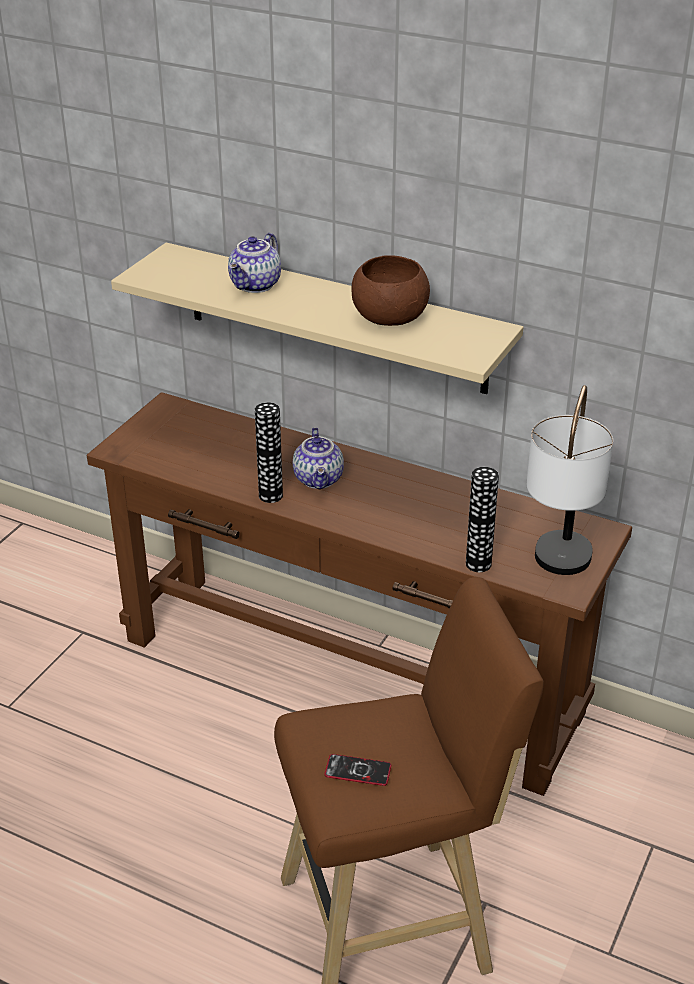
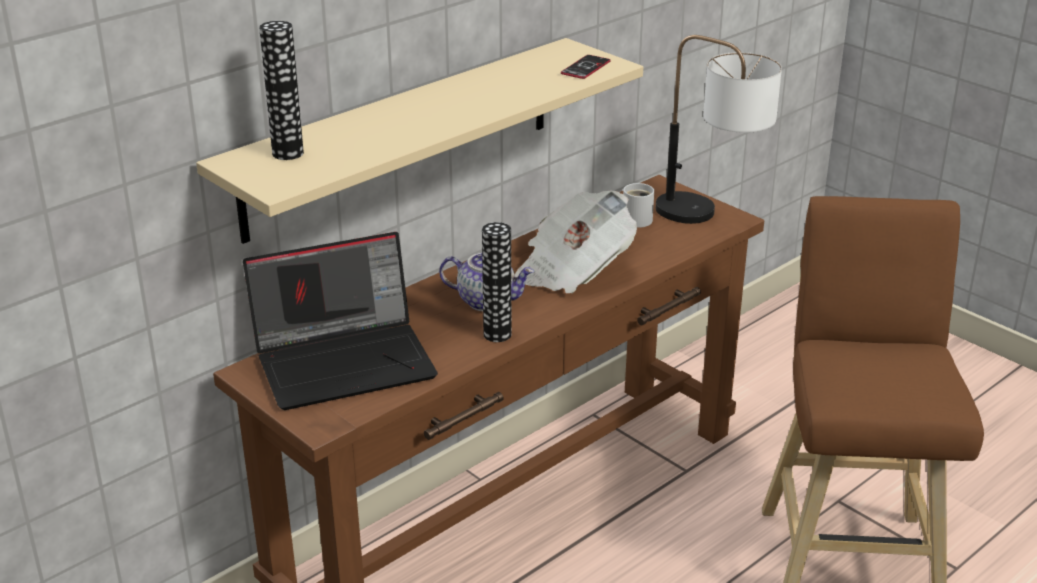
camera: 70 degrees left, 5 degrees down
(199, 438) = (346, 360): none -> laptop
(256, 285) = (371, 129): teapot -> none
(358, 771) = (910, 384): phone -> phone (585, 68)
(390, 317) = (504, 82): brown bowl -> none
(399, 511) = (573, 270): none -> newspaper
(478, 564) = (678, 249): vase -> vase (288, 153)
(522, 529) = (636, 218): none -> white mug

